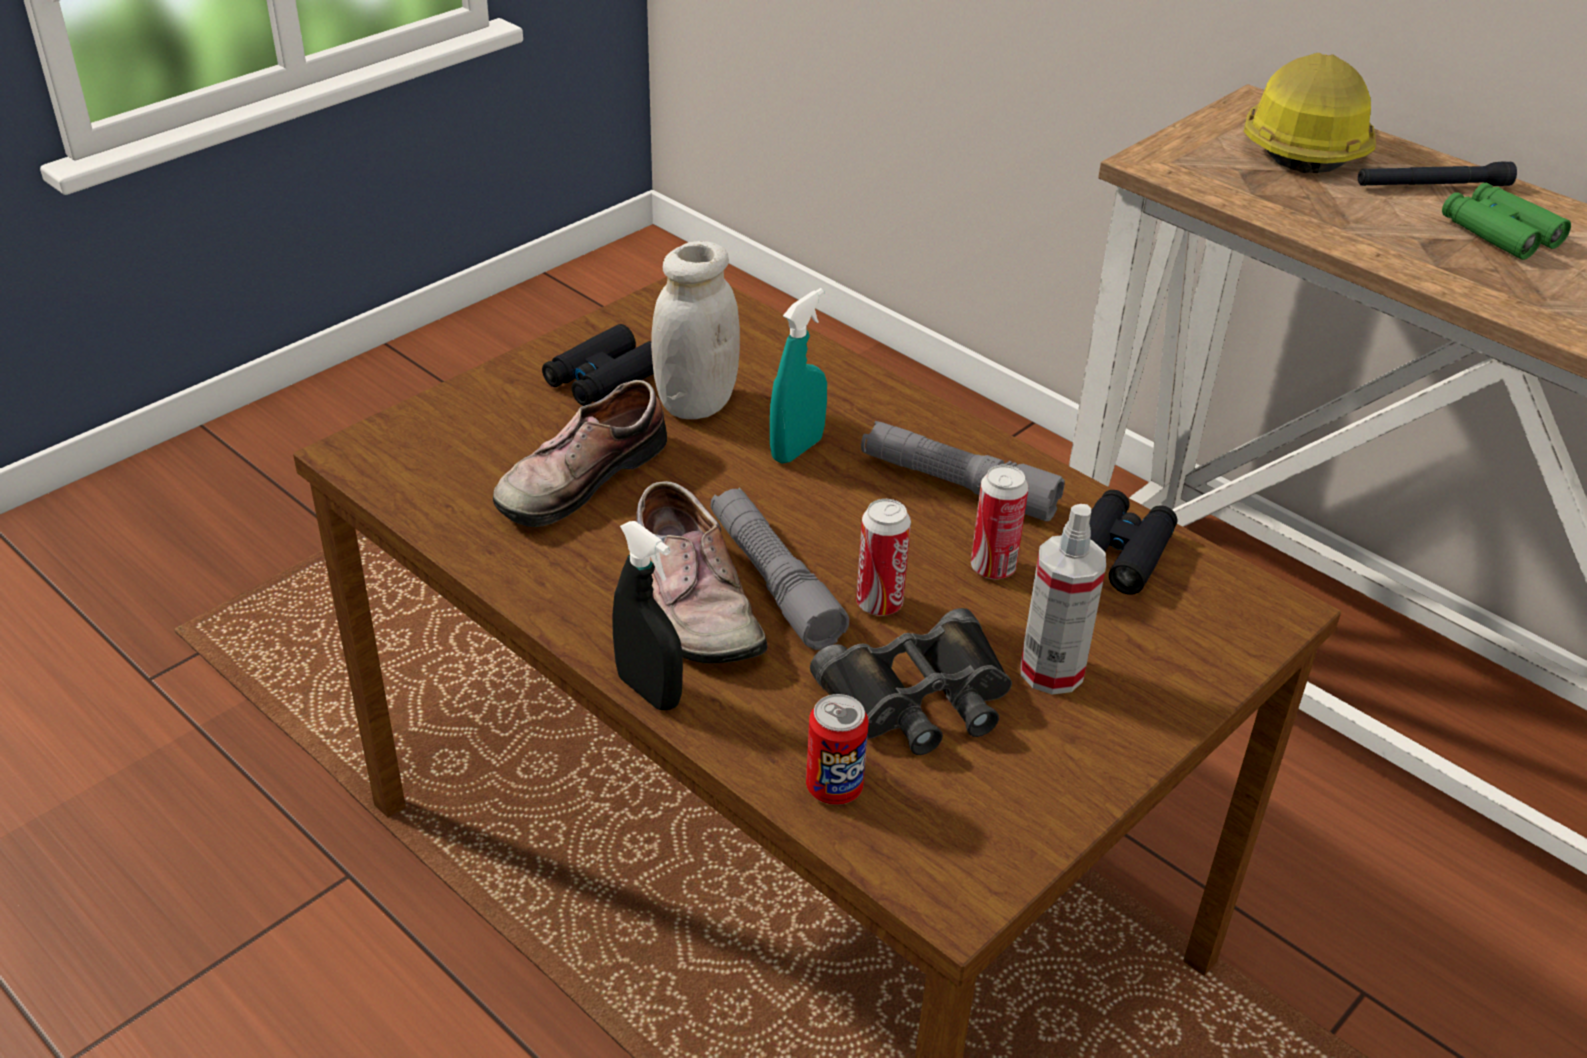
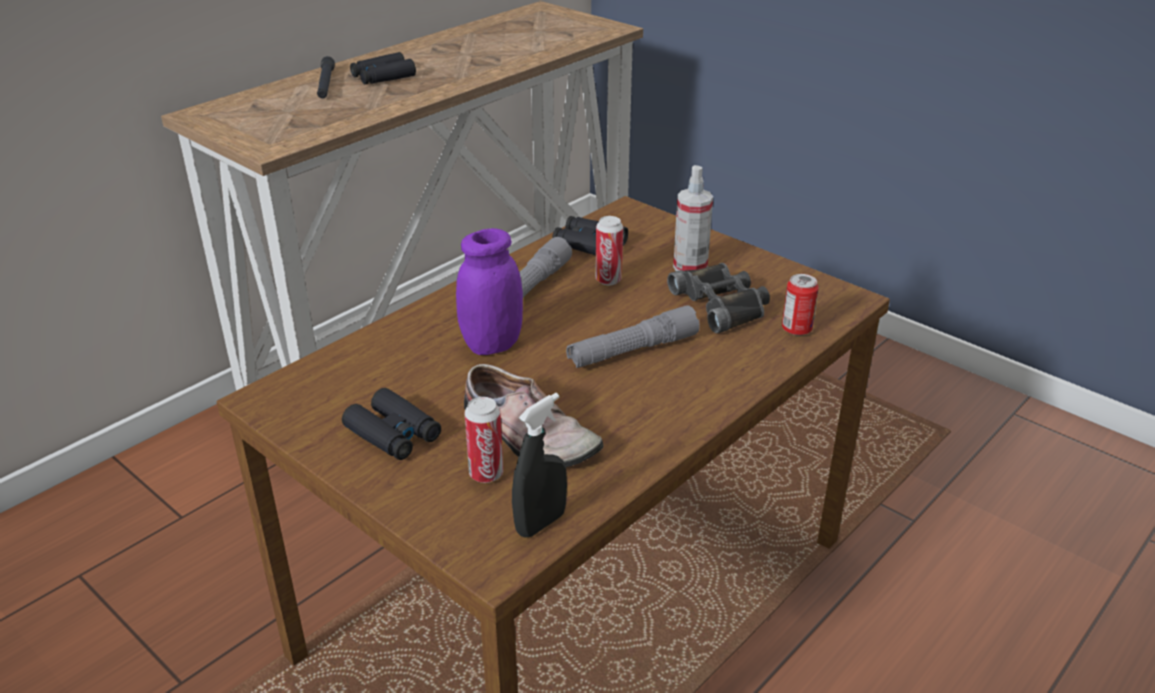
camera: 90 degrees left, 5 degrees down
(649, 691) = (743, 392): black spray bottle -> black spray bottle (540, 523)
(689, 603) = (660, 381): shoe -> none
(696, 403) = (432, 388): white jar -> none
(797, 449) = (492, 344): turquoise spray bottle -> purple jar
(879, 604) = (647, 315): can -> can (486, 474)
(1304, 143) = (258, 108): hard hat -> none
(1499, 232) = (383, 77): green binoculars -> black binoculars

